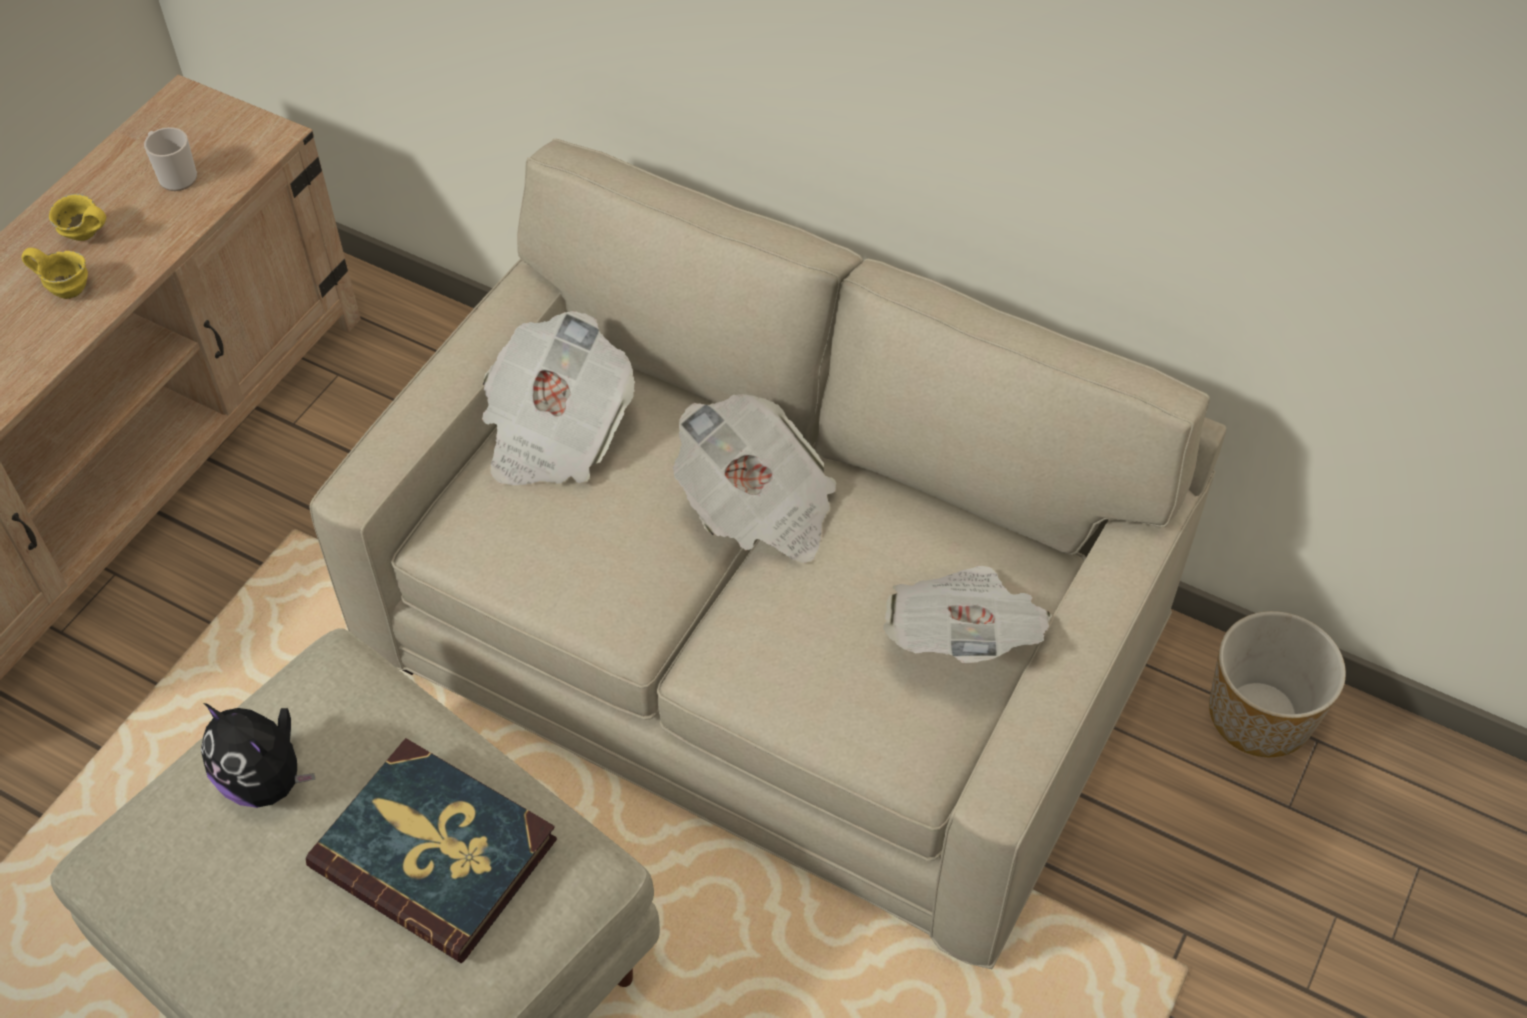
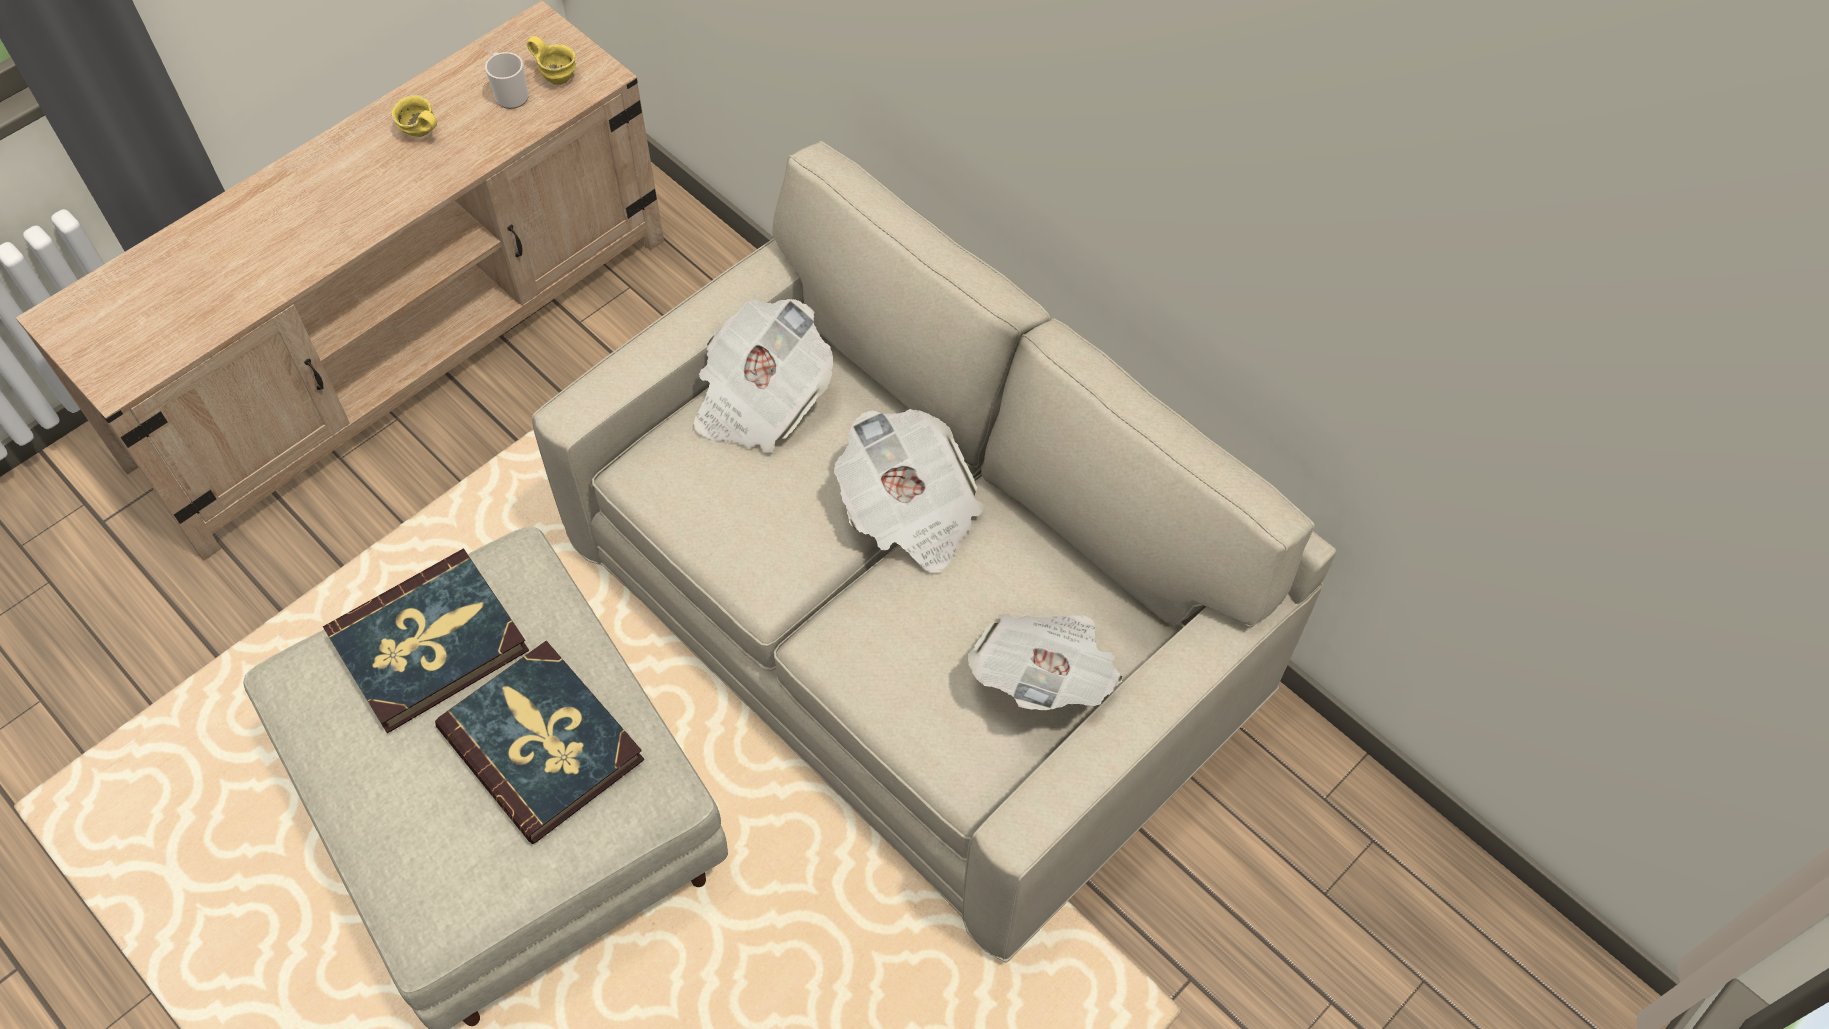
camera: 15 degrees right, 5 degrees up
(67, 288) = (392, 177): yellow mug -> yellow mug (557, 75)
(266, 780) = (429, 644): plush toy -> book
(1261, 714) = (1330, 802): planter -> none

